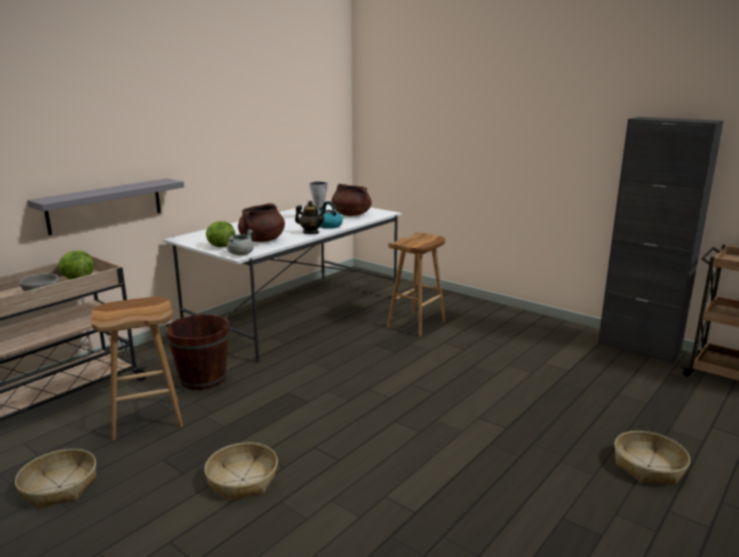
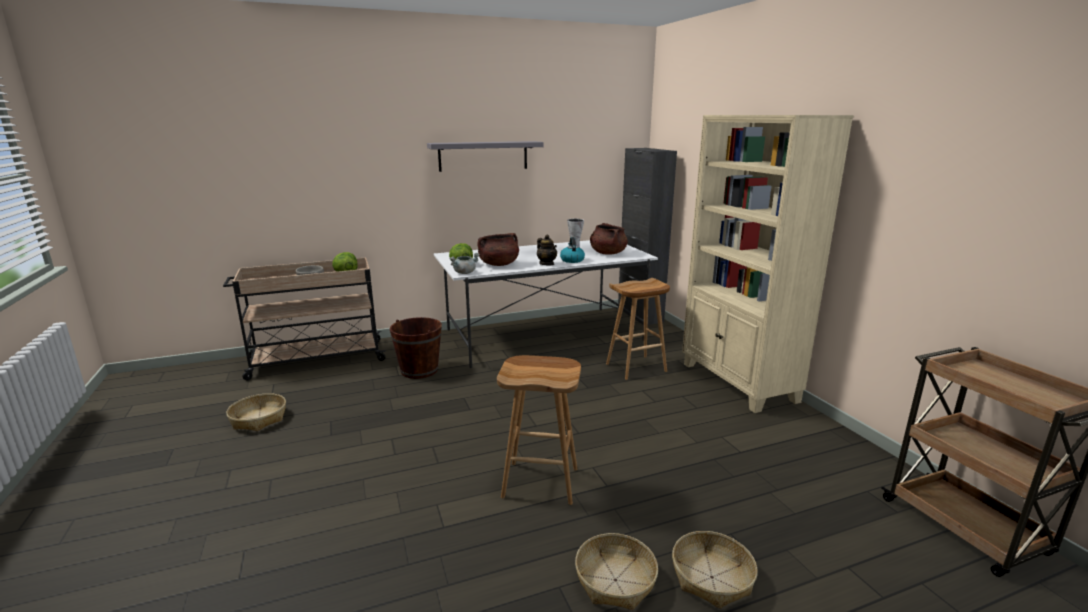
camera: 30 degrees right, 0 degrees up
(105, 205) = (386, 221): grey shelf -> grey shelf (483, 156)
(147, 418) = (354, 389): brown stool -> brown stool (541, 482)
(243, 479) = (359, 453): basket -> basket (615, 580)
(508, 317) = (738, 383): none -> beige bookcase
(638, 348) = (859, 452): black cabinet -> black cabinet (640, 315)

